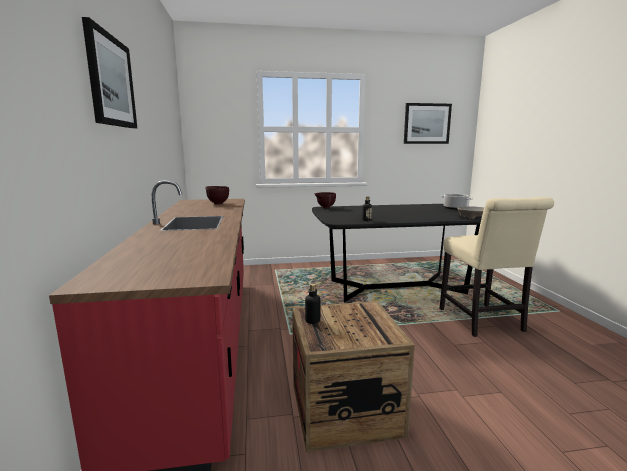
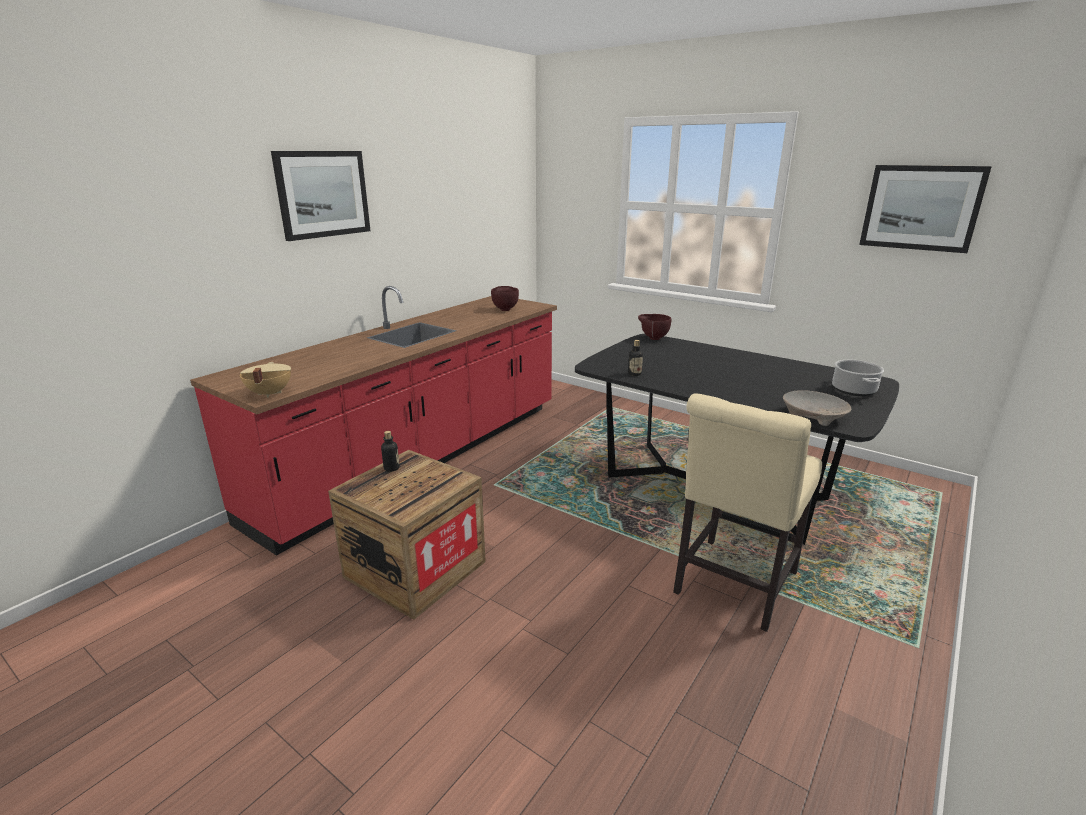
camera: 45 degrees right, 10 degrees up
(204, 275) = (268, 393): none -> beige cooking pot

